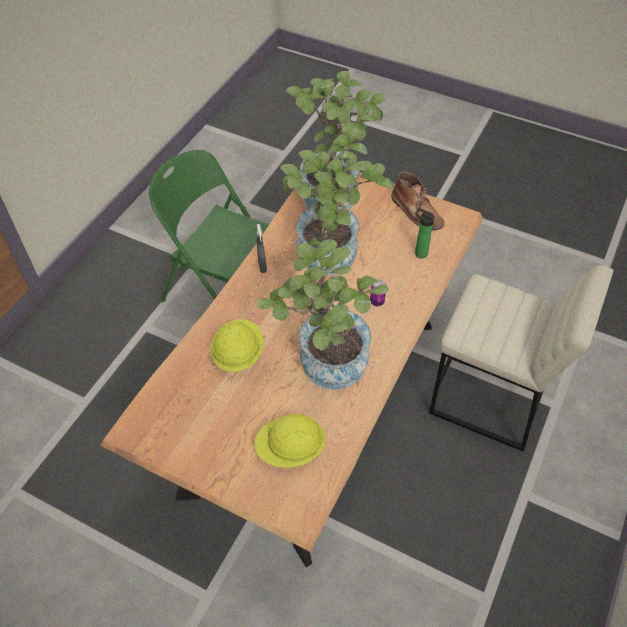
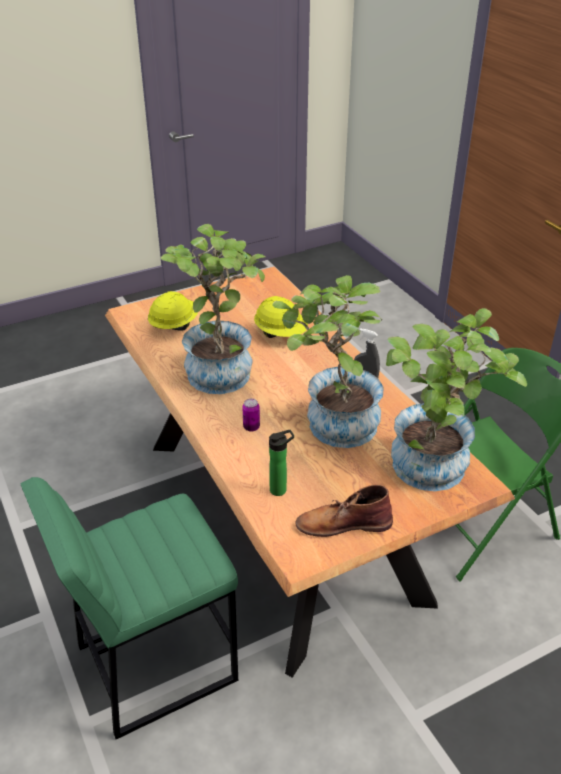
camera: 125 degrees right, 15 degrees down
(492, 399) = (152, 665): beige chair -> green chair

